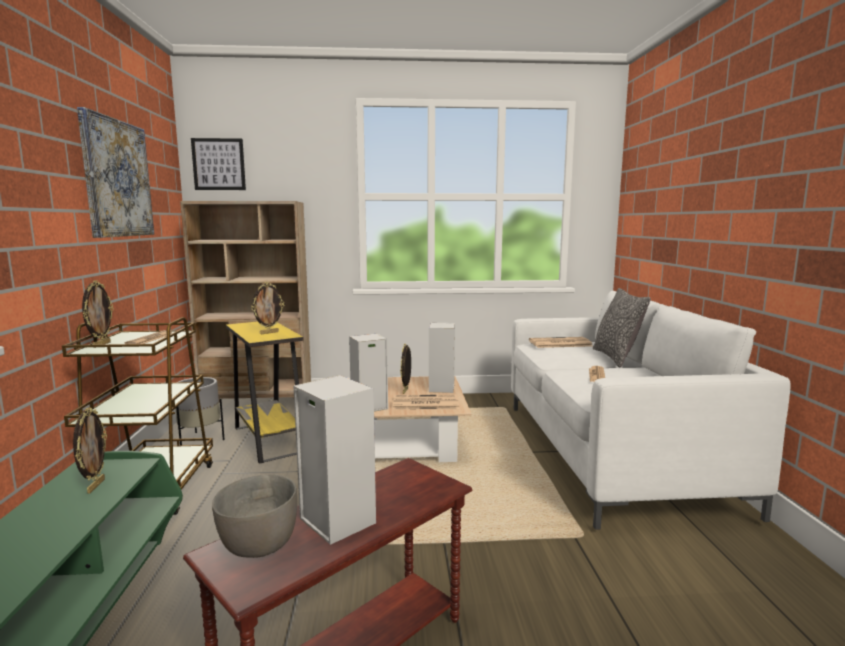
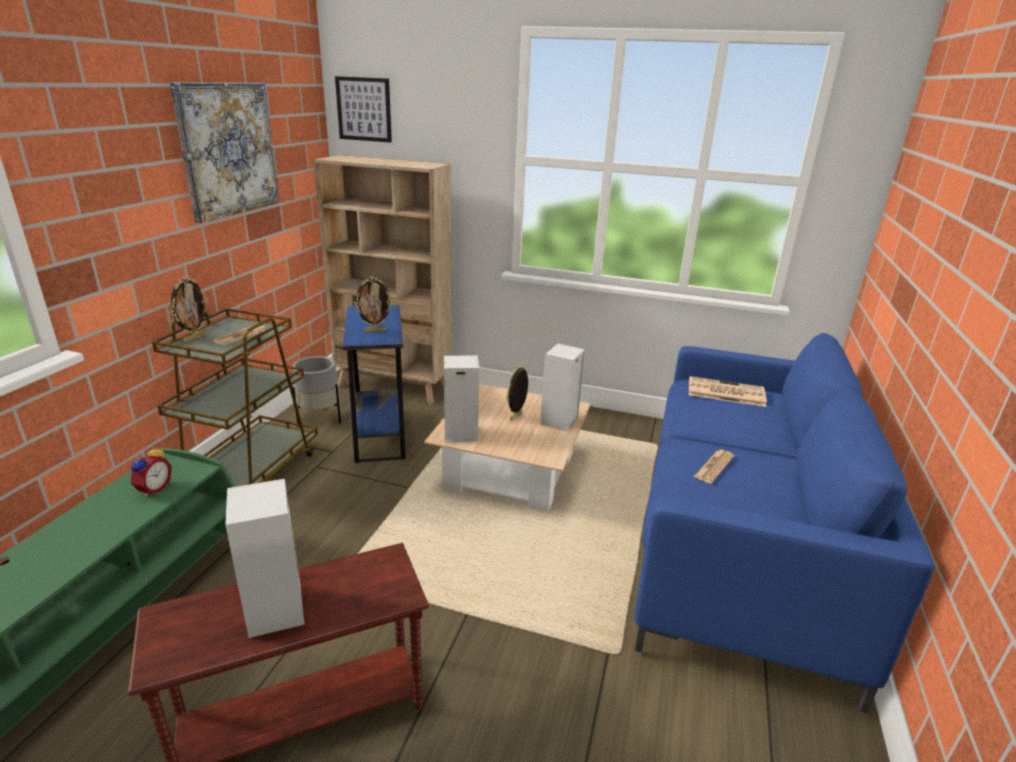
camera: 20 degrees right, 15 degrees up
(95, 486) = (153, 489): picture frame -> alarm clock
(257, 545) = (195, 618): grey bowl -> none
(269, 440) = (380, 433): yellow side table -> blue side table
(424, 403) = (522, 441): newspaper -> none
(609, 454) = (739, 548): white sofa -> blue sofa
(616, 357) = (777, 436): pillow -> none

